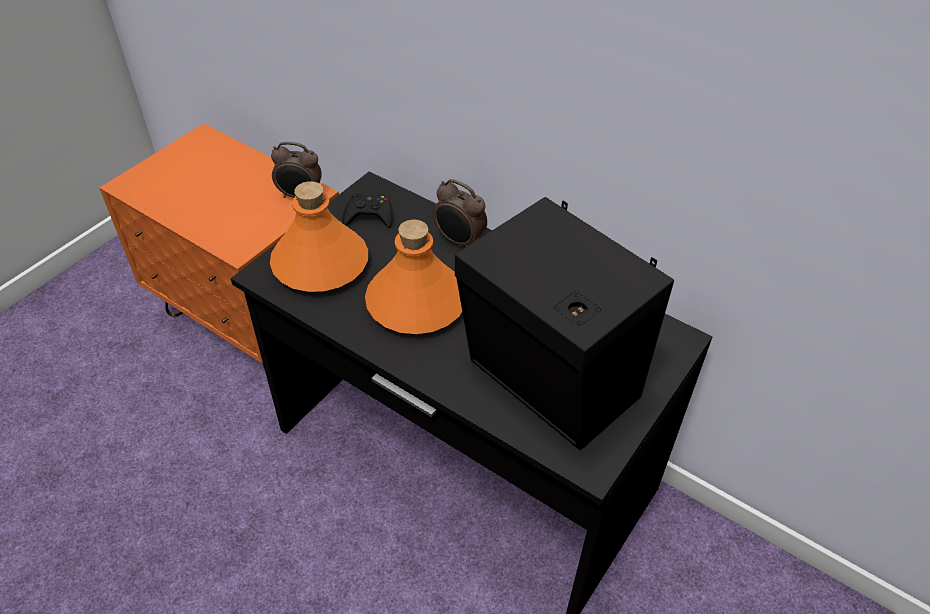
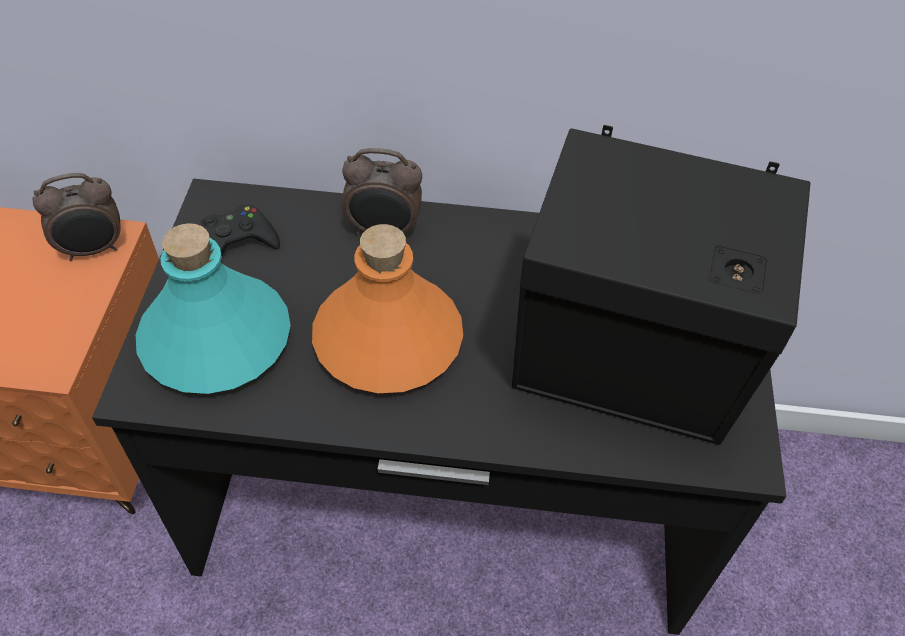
camera: 30 degrees left, 5 degrees up
(321, 264) = (217, 339): orange bottle -> turquoise bottle

